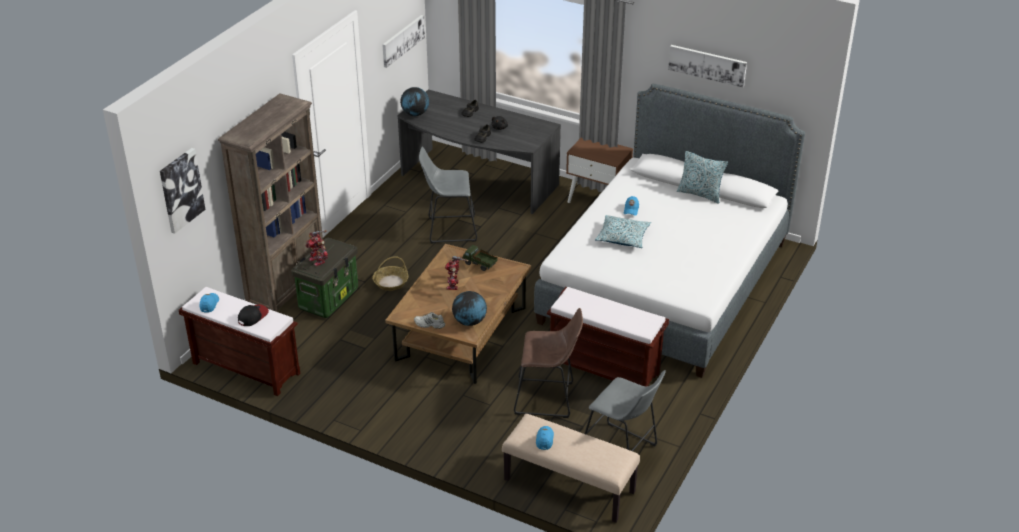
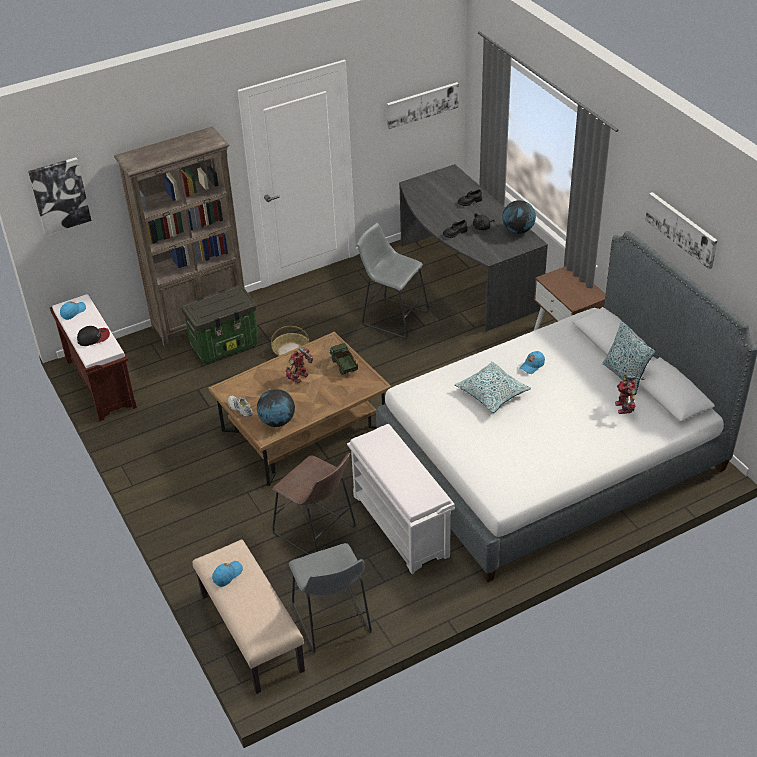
camera: 35 degrees right, 5 degrees up
(318, 260) = (210, 304): toy robot -> toy robot (624, 407)
(415, 114) = (416, 186): globe -> globe (518, 230)
(605, 368) = (401, 526): brown bench -> white bench

